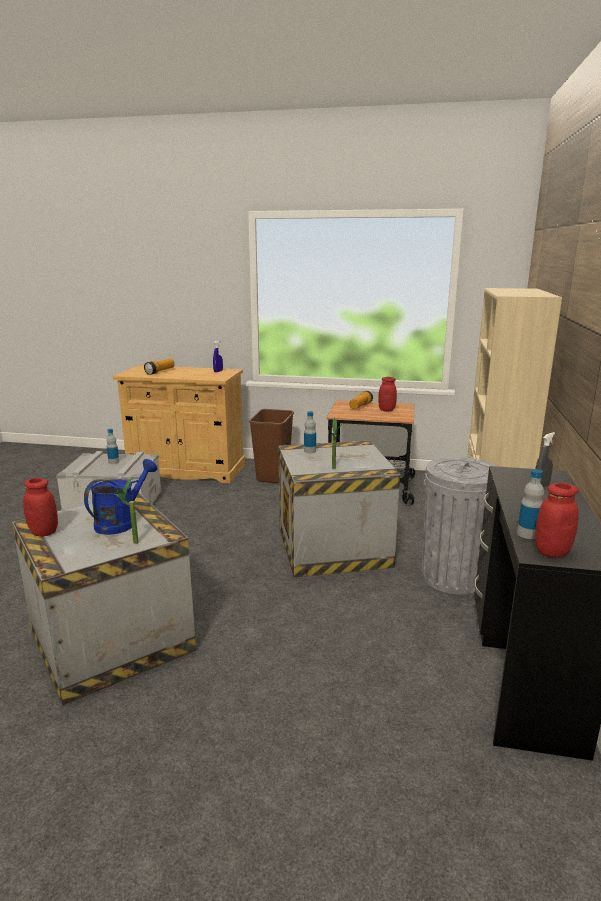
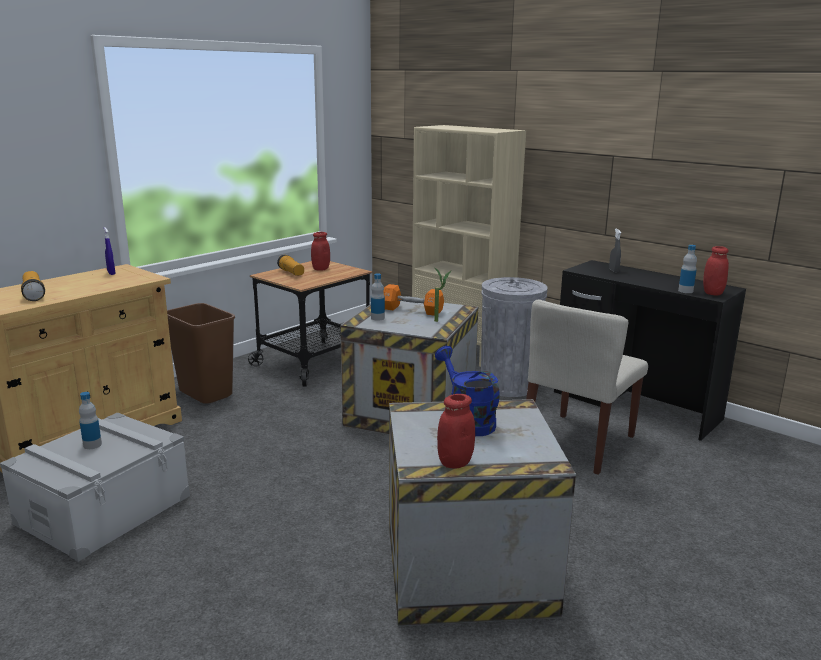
camera: 60 degrees left, 0 degrees up
(131, 544) = (529, 423): potted plant -> none
(346, 456) = (412, 310): none -> orange dumbbell
(376, 648) = (578, 443): none -> beige chair

